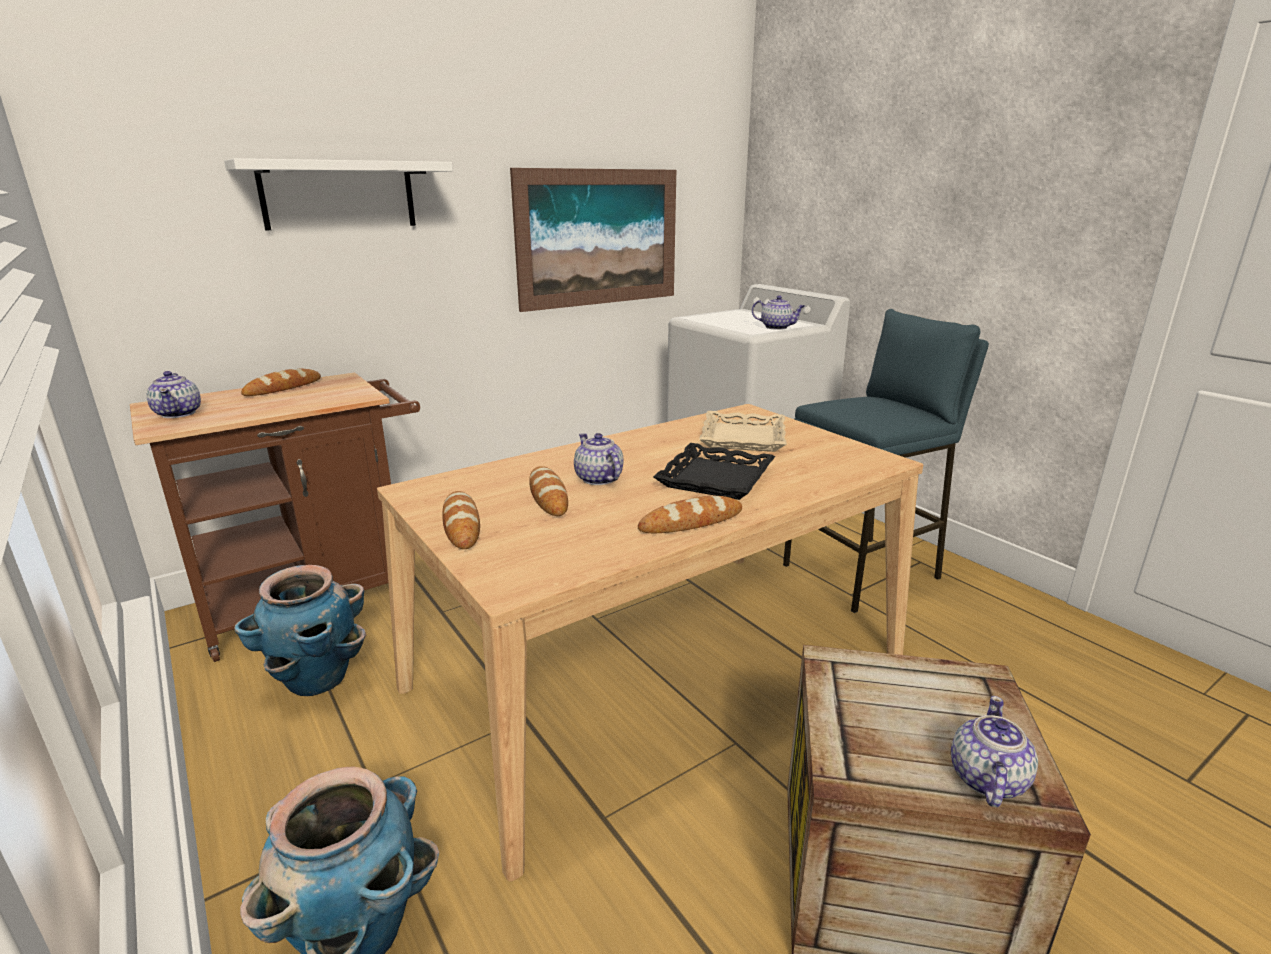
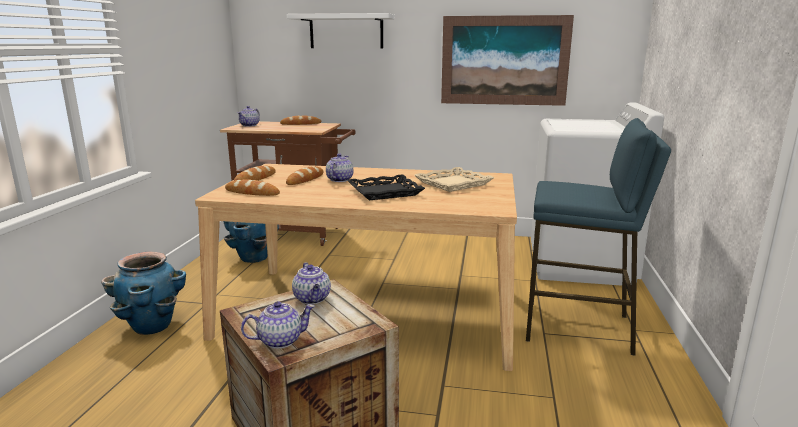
camera: 45 degrees right, 5 degrees down
(691, 522) = (326, 200): bread -> bread (252, 192)
(777, 327) = (589, 130): teapot -> teapot (312, 299)

